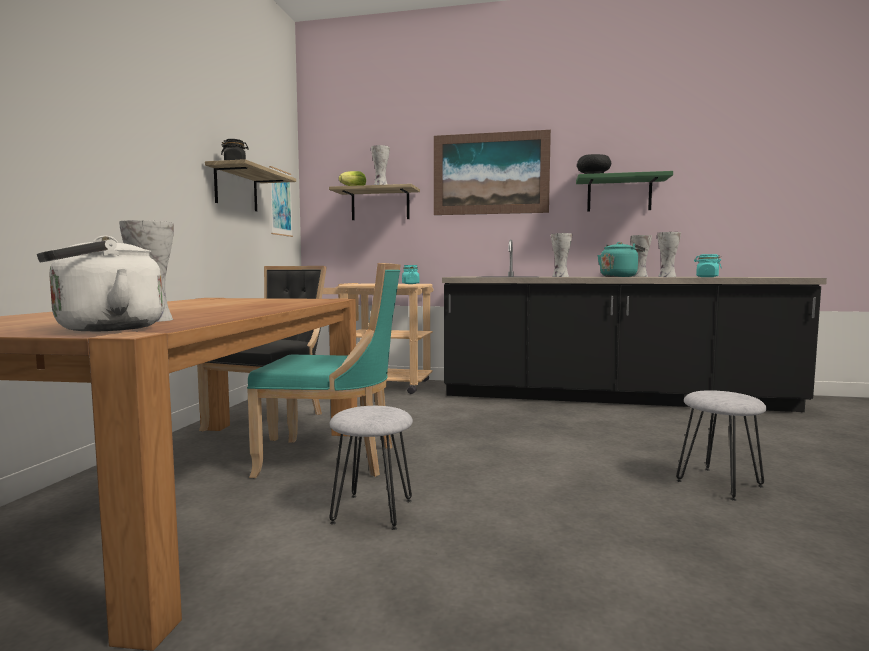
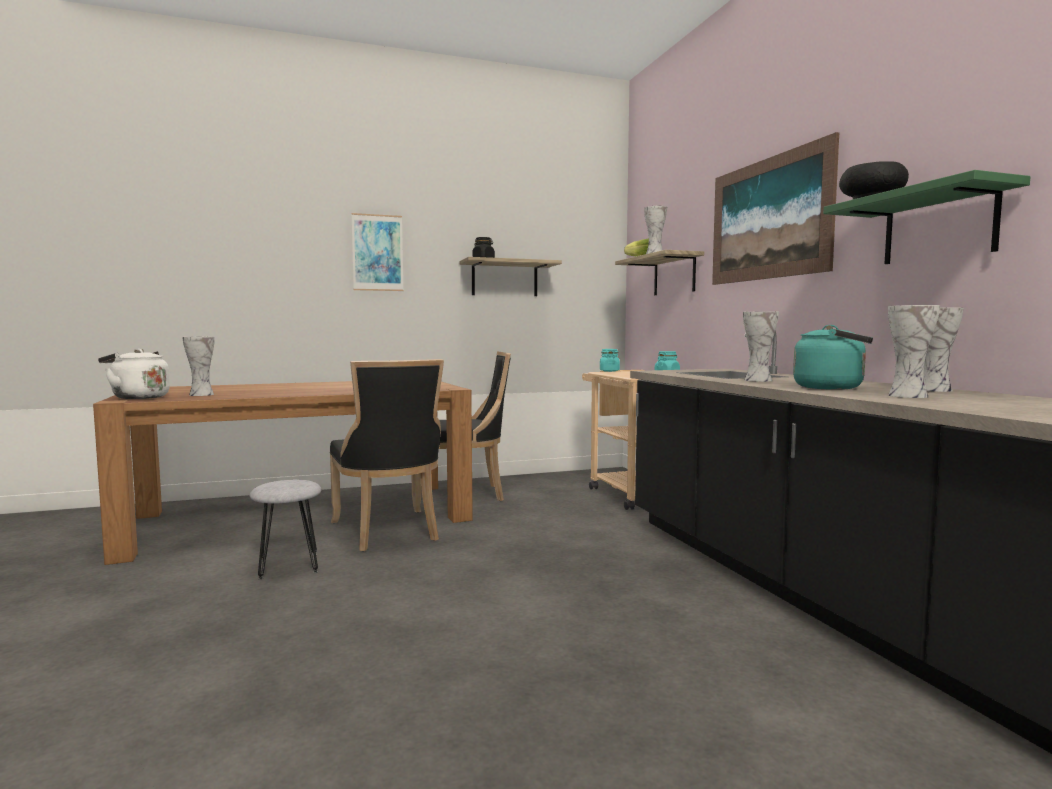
camera: 60 degrees right, 0 degrees up
(280, 203) = (583, 283): picture -> picture (377, 253)
(333, 459) = (388, 531): turquoise chair -> black chair
(707, 277) = (966, 404): turquoise jar -> turquoise jar (609, 371)
(718, 483) = (475, 714): grey stool -> none

